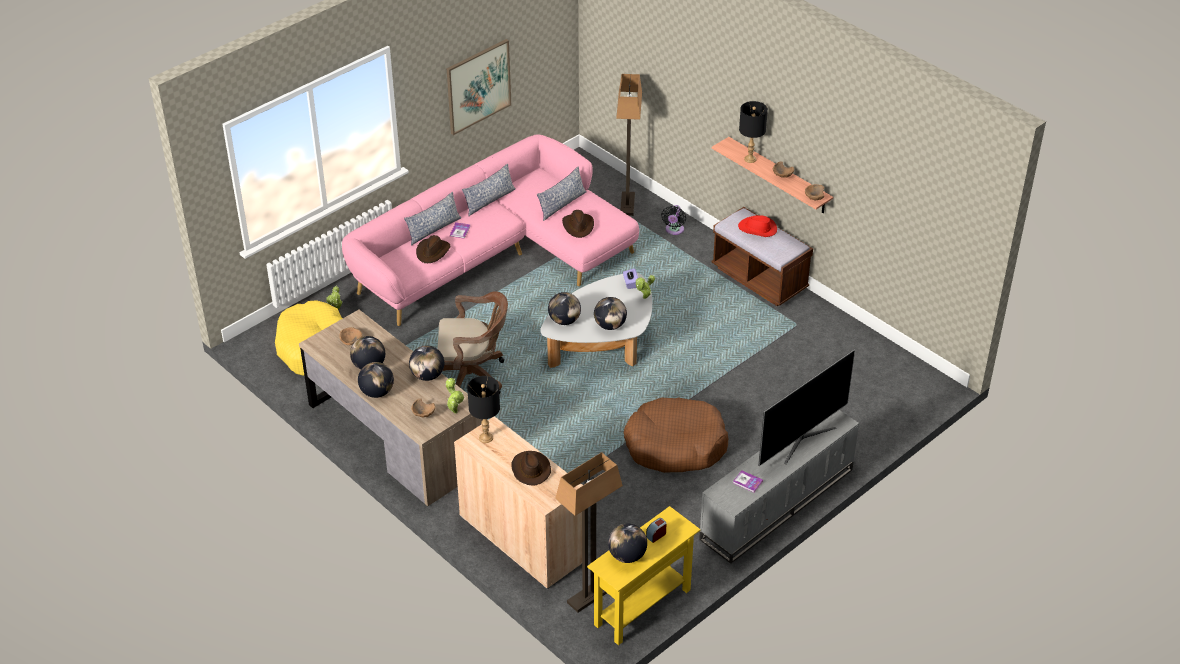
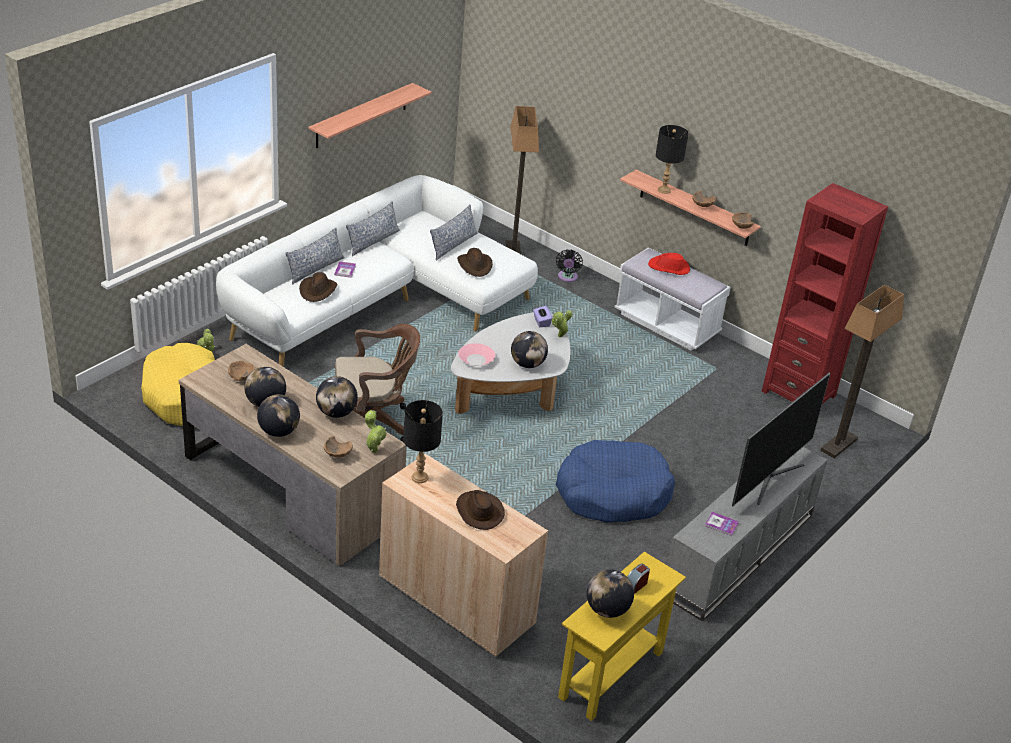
camera: 10 degrees left, 5 degrees down
(478, 86) = (361, 116): picture -> shelf
(495, 255) = (379, 301): pink sofa -> white sofa
(564, 321) = (476, 359): globe -> pink bowl
(589, 596) = (546, 664): floor lamp -> floor lamp (839, 445)
(675, 445) = (612, 493): brown dog bed -> blue dog bed
(759, 279) = (666, 324): brown bench -> white bench
(869, 350) = (798, 393): none -> red bookcase

